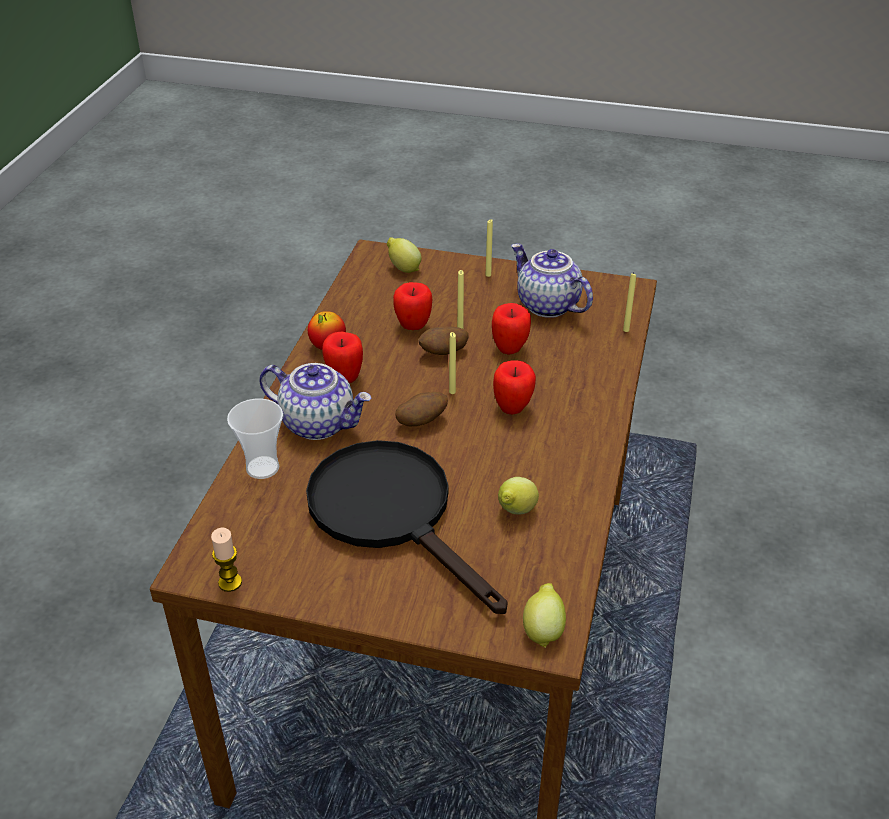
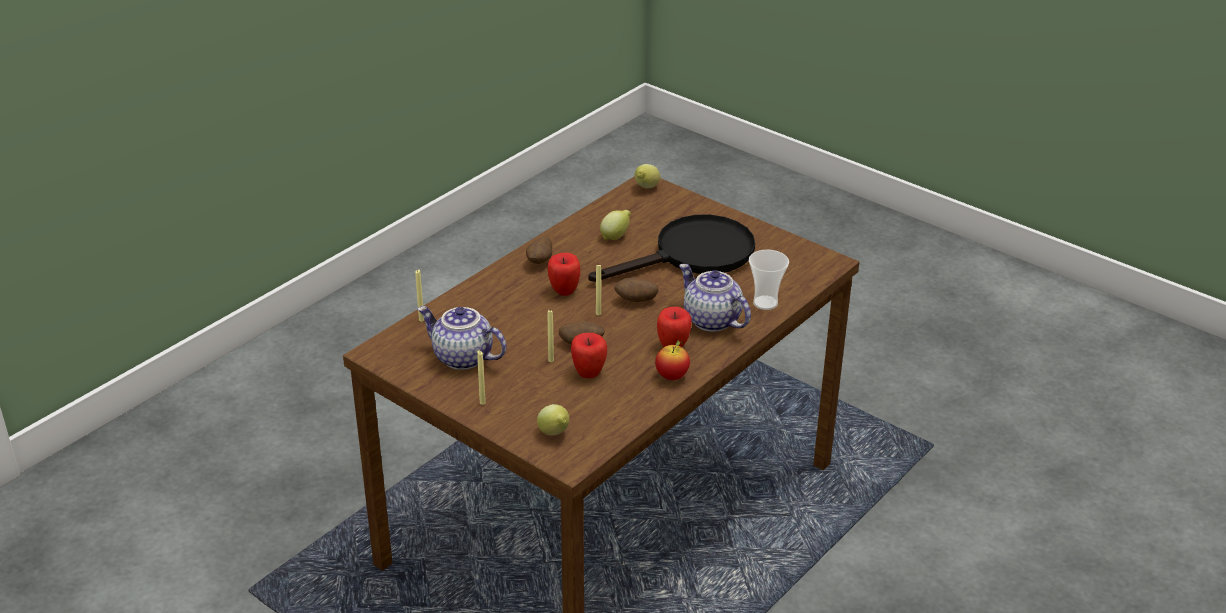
camera: 155 degrees left, 5 degrees down
(230, 582) = (809, 250): candle -> none
(393, 514) = (692, 255): black frying pan -> black frying pan turned 105 degrees counterclockwise
(510, 349) = (526, 332): apple -> none
(546, 305) = (461, 358): teapot -> teapot turned 135 degrees clockwise
(576, 439) = (540, 261): none -> potato

